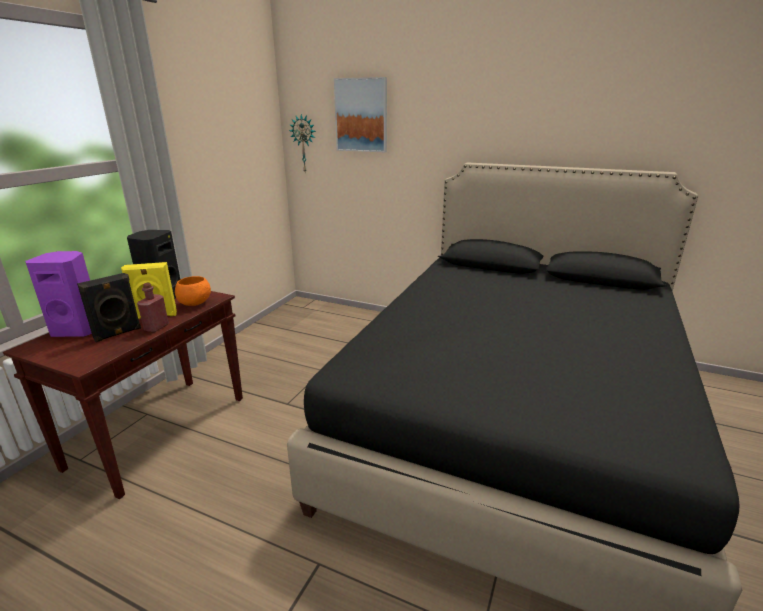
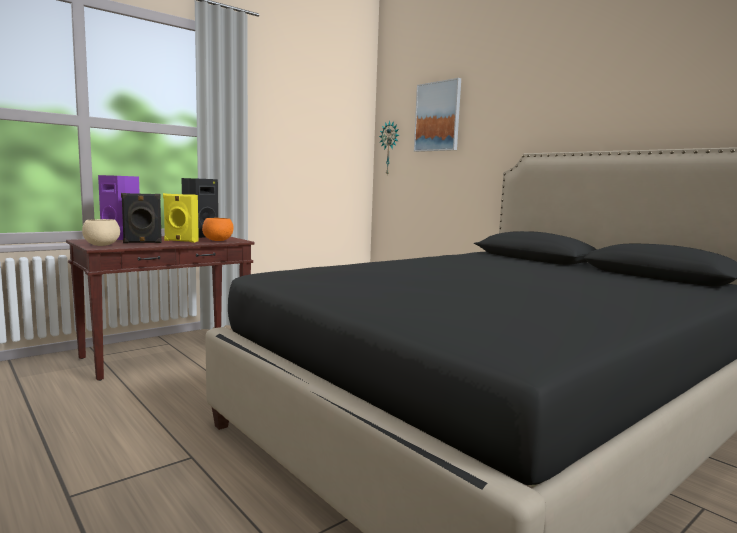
camera: 25 degrees right, 15 degrees down
(81, 357) = (102, 245): none -> beige bowl
(156, 327) = (171, 244): red bottle -> none

